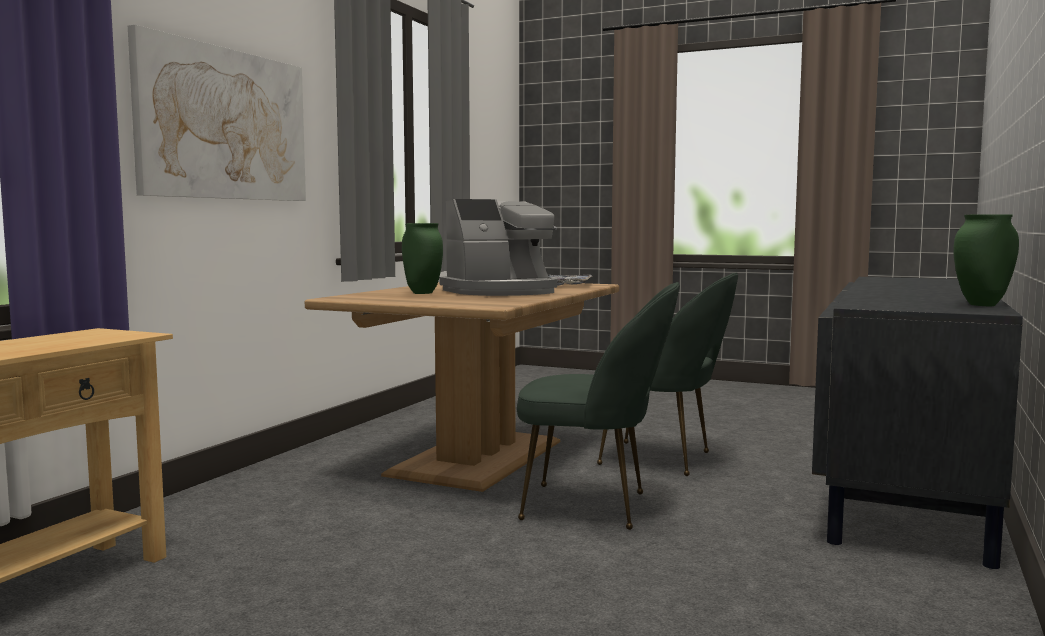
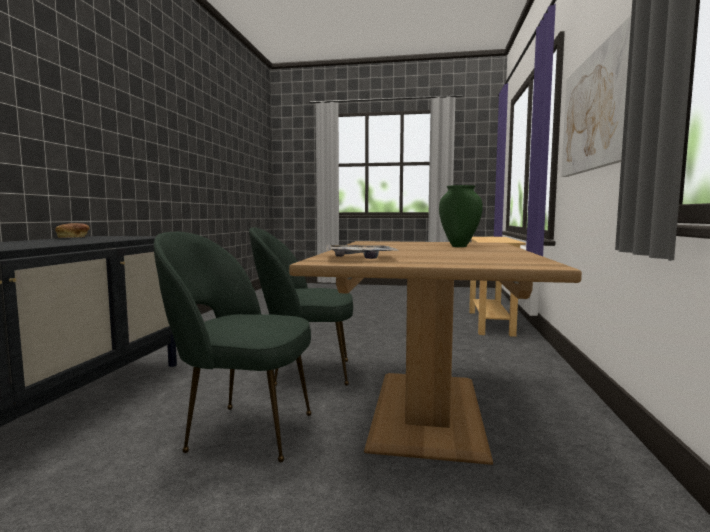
camera: 165 degrees right, 0 degrees up
(502, 292) = (400, 249): coffee machine -> none
(982, 305) = (73, 237): green vase -> bread

